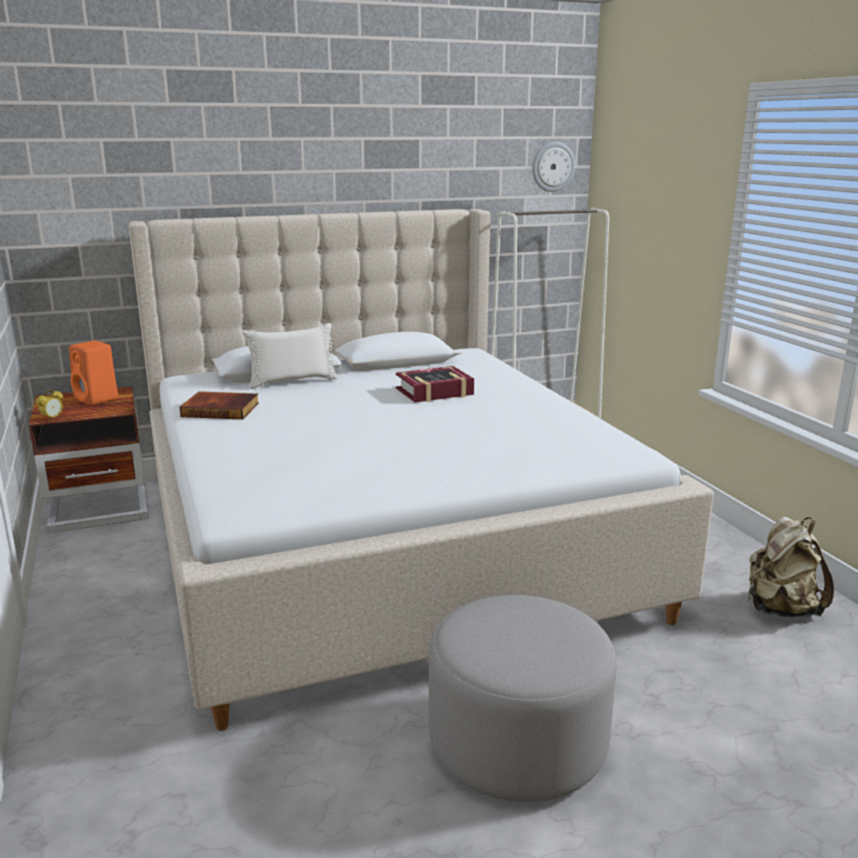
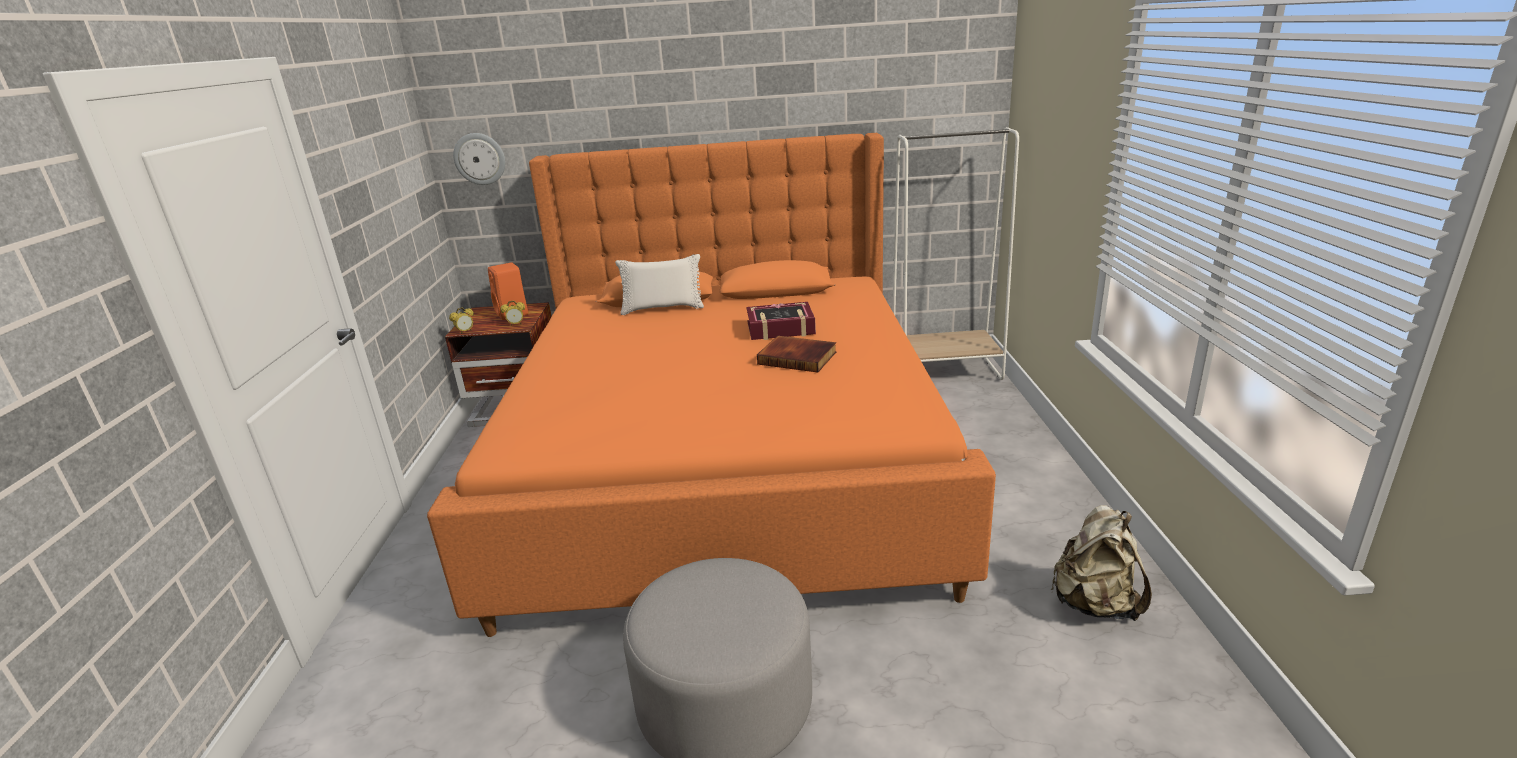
camera: 20 degrees right, 5 degrees up
(111, 408) = (516, 324): none -> alarm clock
(221, 409) = (579, 336): book -> book (798, 357)
(383, 542) = (728, 468): beige bed -> orange bed
(552, 166) = (966, 83): wall clock -> wall clock (480, 159)

